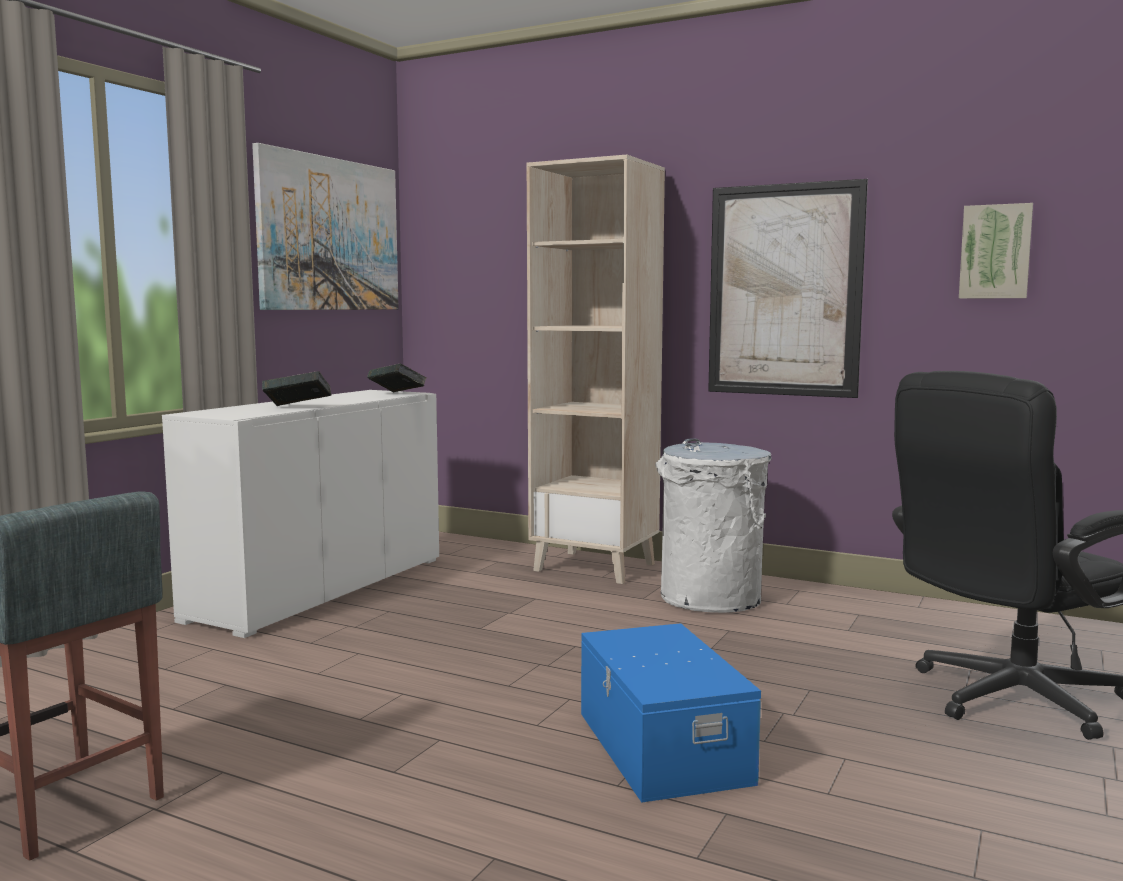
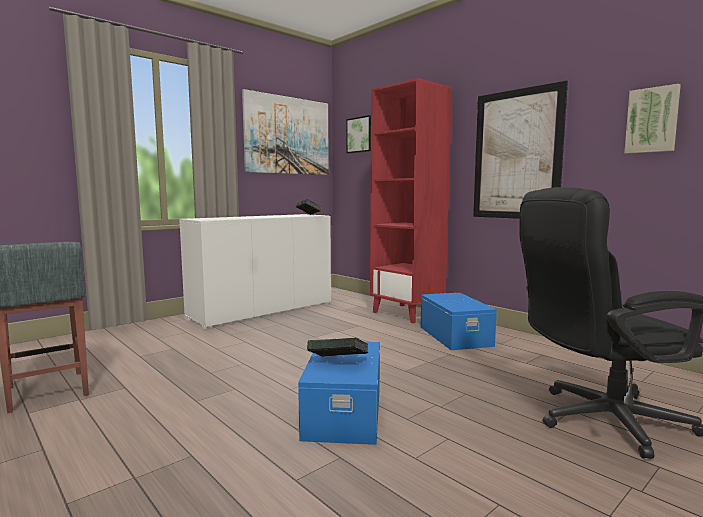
camera: 20 degrees right, 0 degrees up
(297, 407) = (244, 218): book -> book (338, 363)
(469, 236) = (360, 135): none -> picture
(596, 567) = (407, 313): beige bookcase -> red bookcase
(710, 599) = (456, 336): white trash can -> blue storage box

